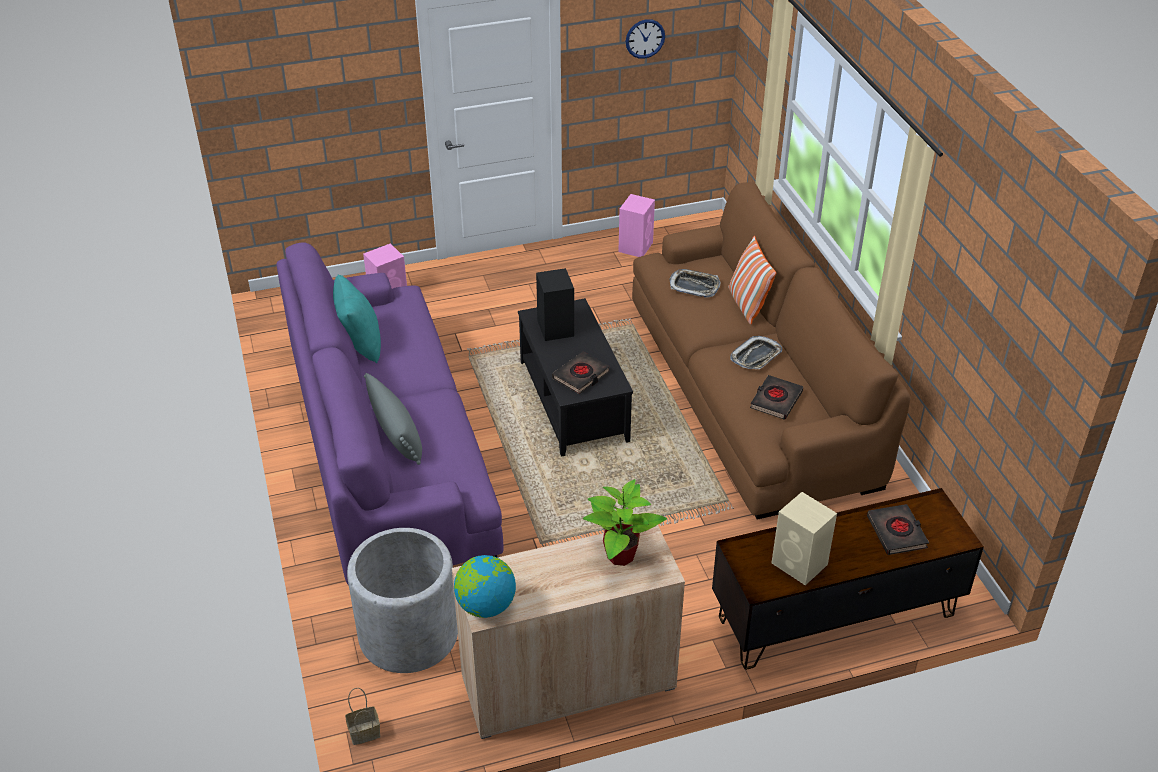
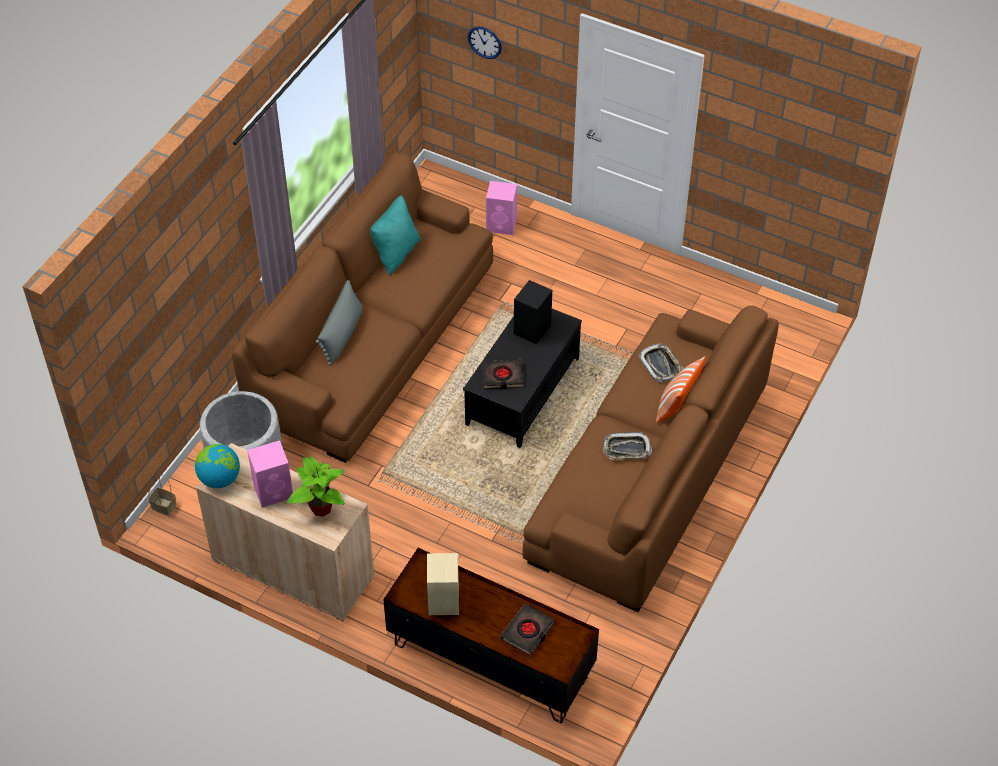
camera: 45 degrees right, 10 degrees up
(389, 449) = (373, 340): purple sofa -> brown sofa
(636, 246) = (723, 300): pink speaker -> pink speaker (274, 491)
(645, 38) = (775, 137): wall clock -> wall clock (484, 42)
(775, 400) = (594, 489): black book -> none

